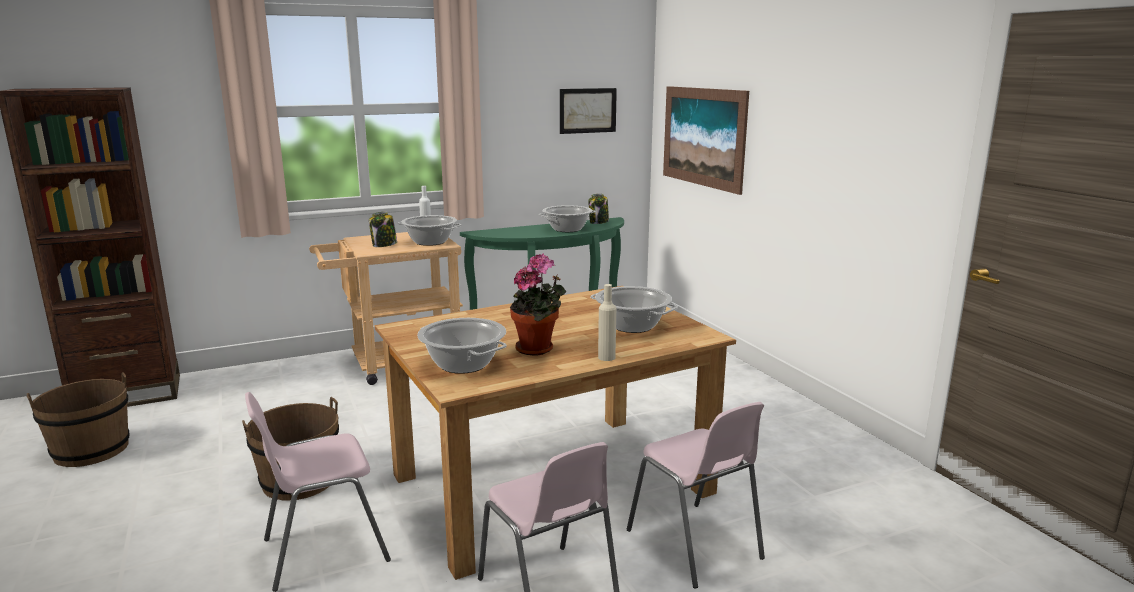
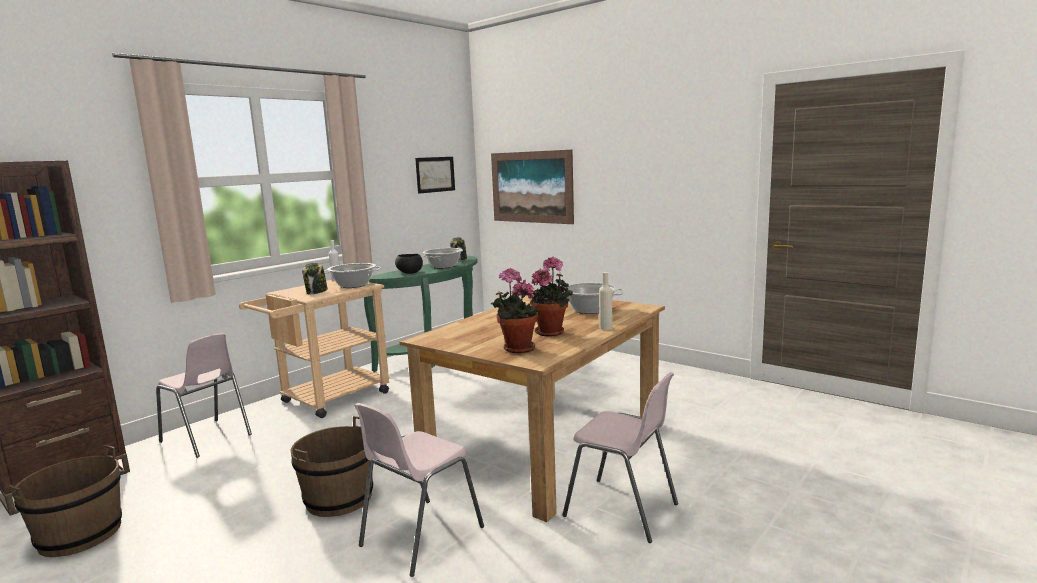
camera: 25 degrees left, 5 degrees down
(463, 364) = (516, 349): cooking pot -> potted plant
(517, 233) = (409, 273): none -> black bowl
(695, 545) = (677, 454): pink chair -> pink chair (206, 438)

